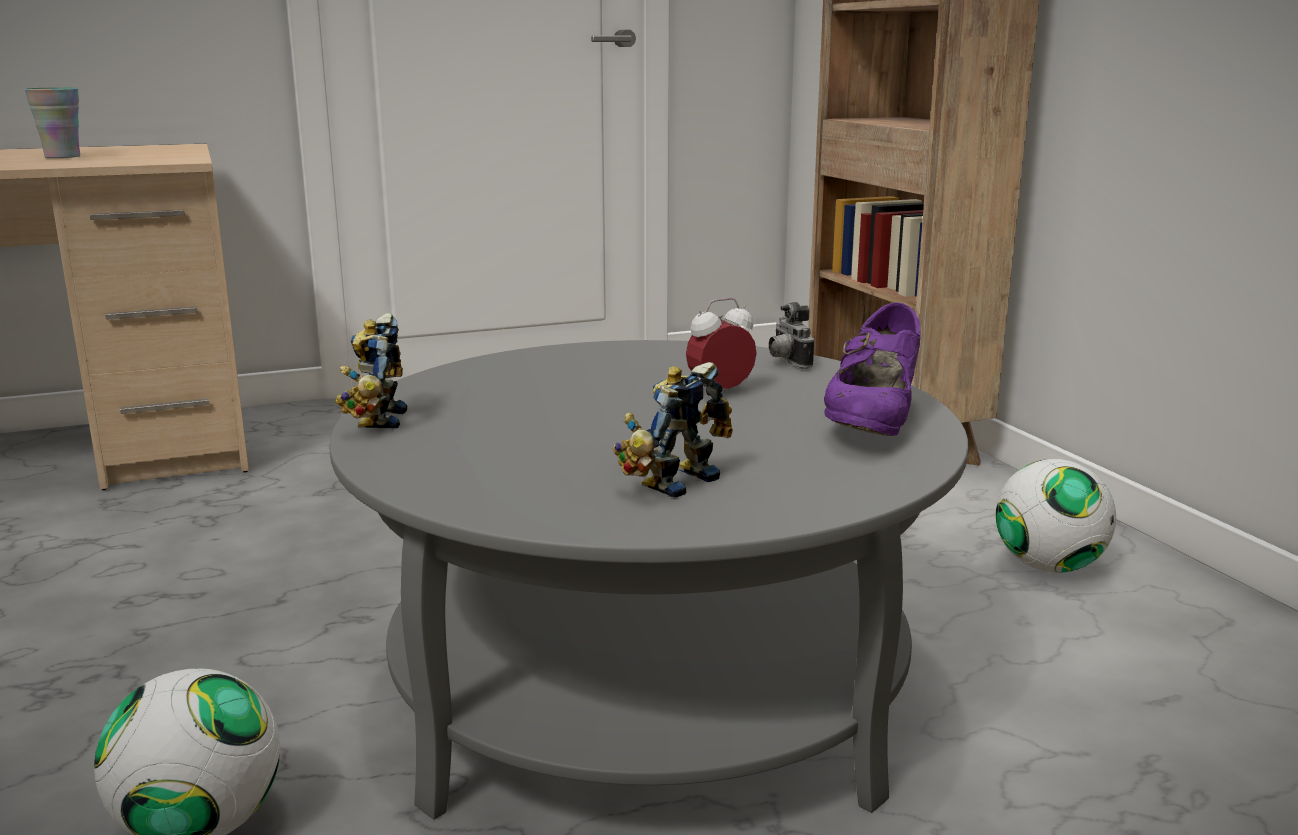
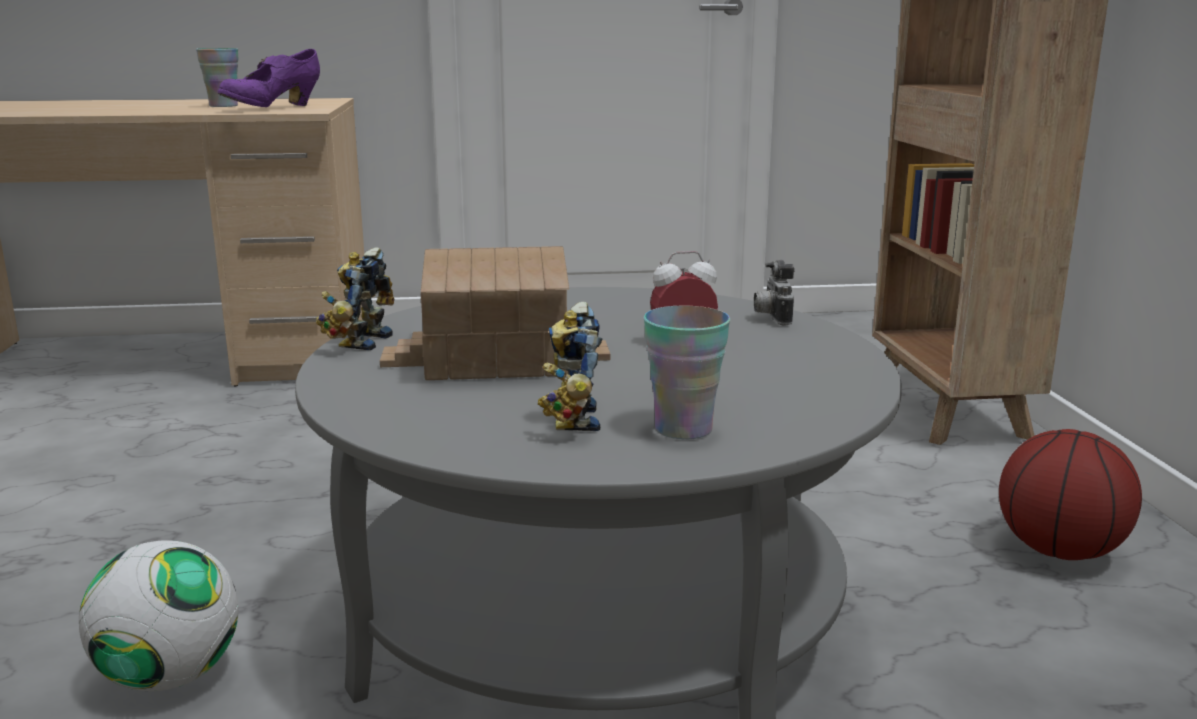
camera: 15 degrees right, 0 degrees up
(541, 422) = (496, 355): none -> toy house
(673, 481) = (569, 419): toy robot -> toy robot turned 60 degrees counterclockwise
(794, 479) = (683, 429): none -> cup
(873, 423) = (807, 383): purple shoe -> purple shoe (272, 108)
(1048, 566) = (1058, 550): football -> basketball

